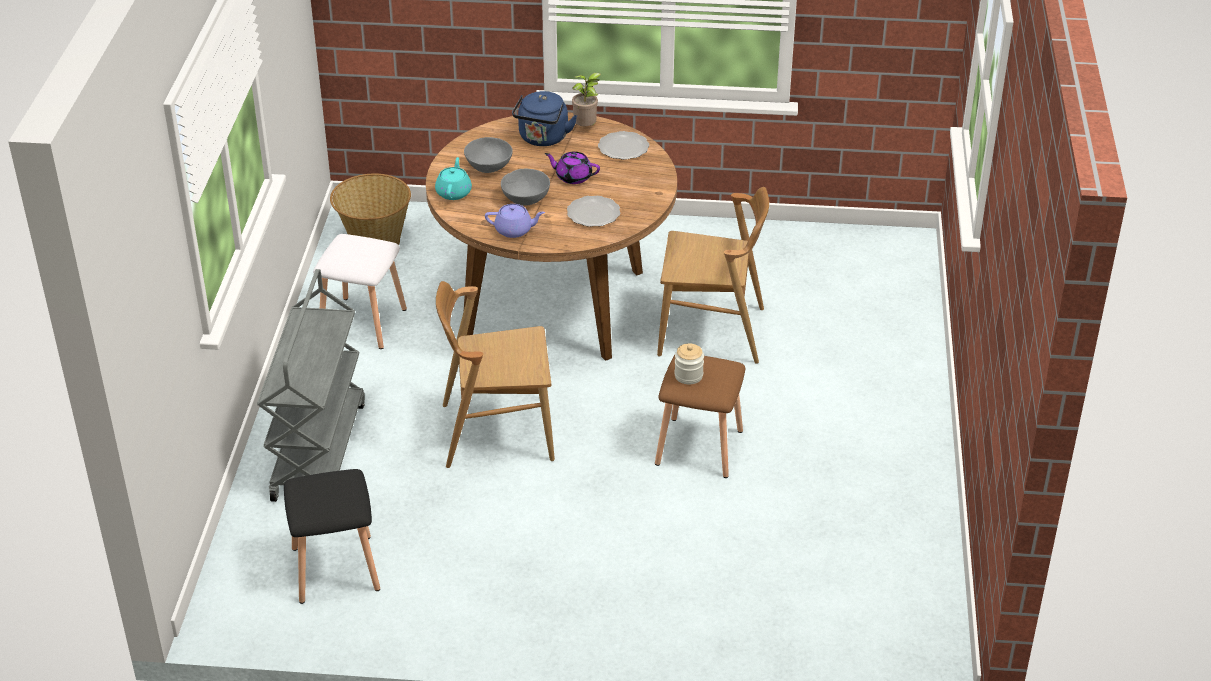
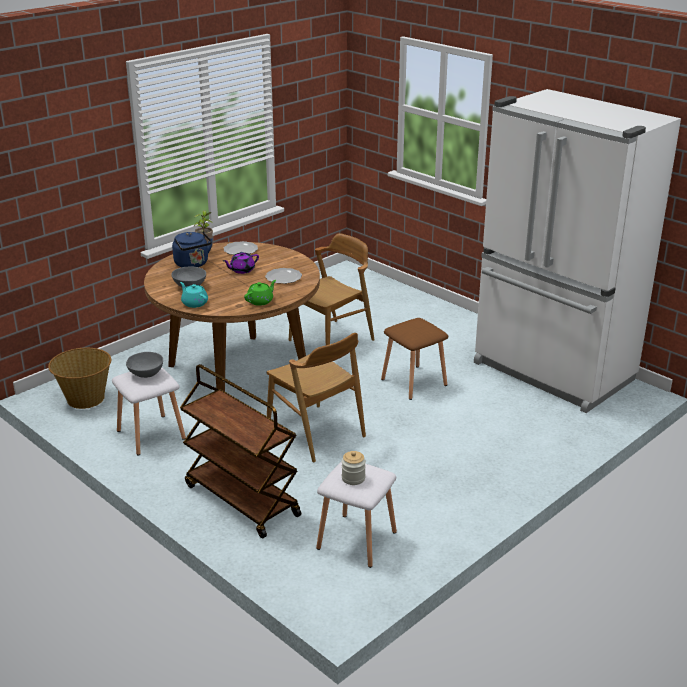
camera: 50 degrees left, 10 degrees down
(318, 450) = (241, 500): grey cart -> brown cart
(334, 568) = (355, 540): black stool -> white stool
(497, 432) = (315, 433): brown chair -> brown chair turned 75 degrees counterclockwise
(514, 230) = (260, 301): purple teapot -> green teapot
(525, 199) = (238, 288): grey bowl -> grey bowl (146, 374)
(688, 375) = (412, 331): jar -> jar (353, 478)
(879, 555) = (552, 373): none -> white fridge

